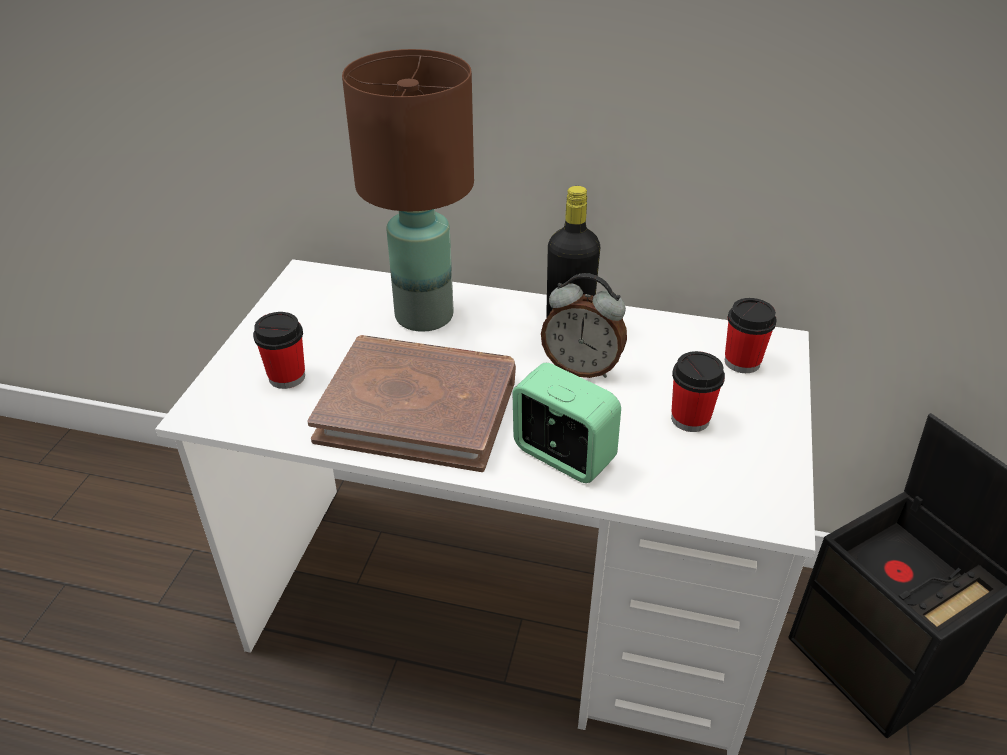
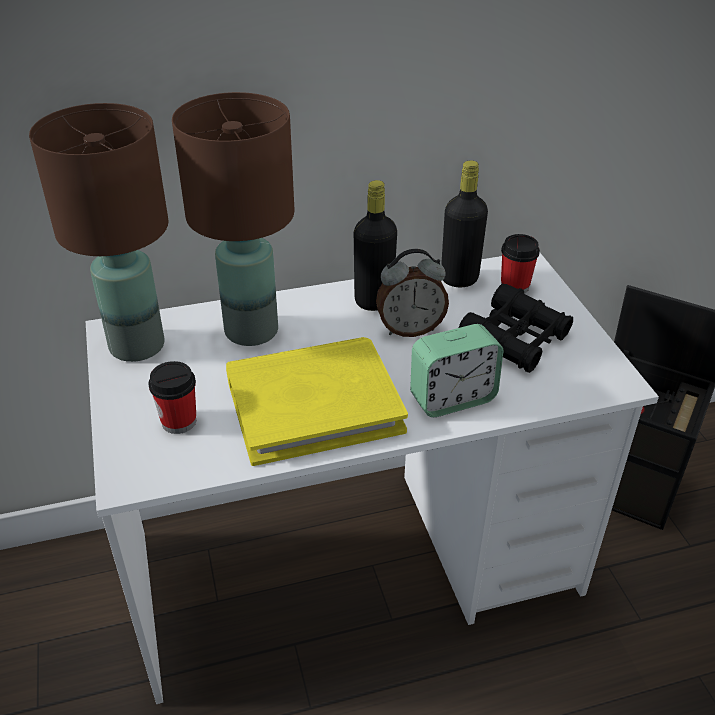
camera: 30 degrees left, 0 degrees up
(312, 296) = (136, 346): none -> brown table lamp
(418, 407) = (313, 404): brown book -> yellow book
(563, 456) = (452, 398): alarm clock -> alarm clock turned 150 degrees clockwise
(683, 333) = (459, 279): none -> black bottle
(690, 419) = (514, 339): cup -> black binoculars

